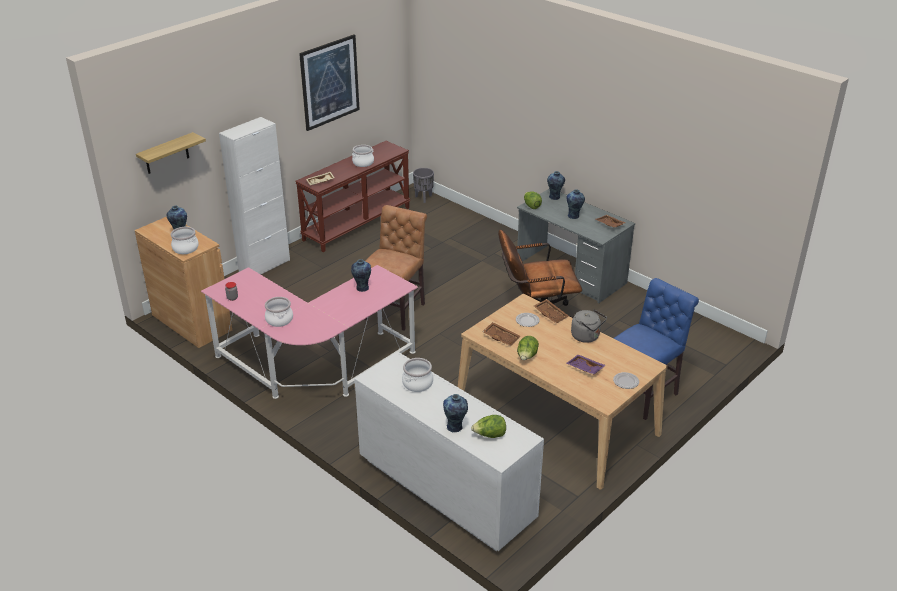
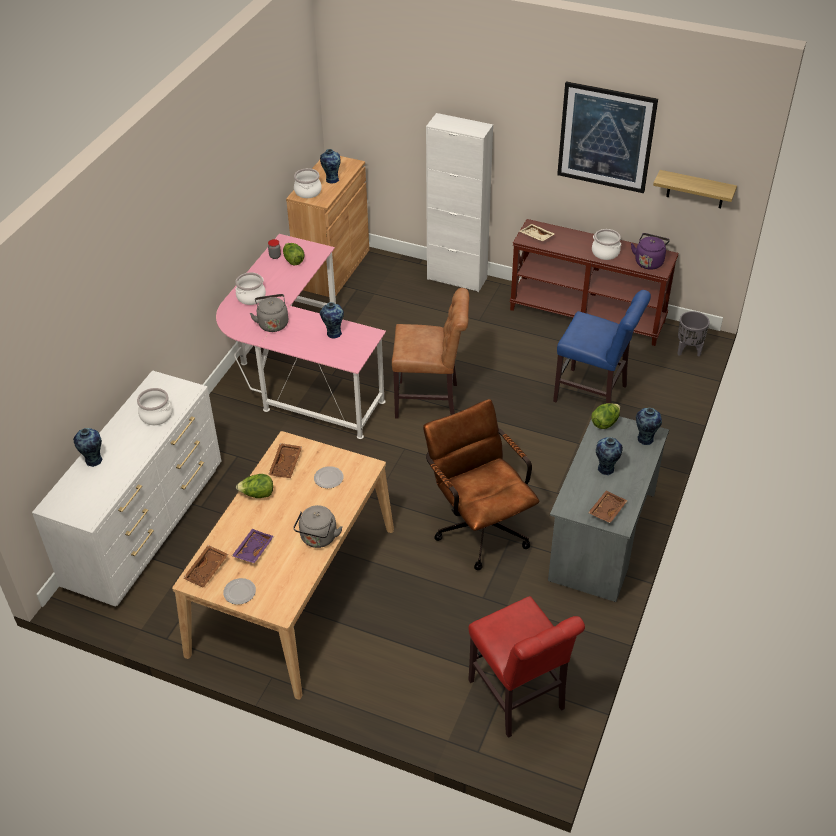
camera: 70 degrees right, 10 degrees up
(166, 154) = (376, 101): shelf -> shelf (695, 189)
(325, 315) = (272, 323): none -> grey kettle
(386, 151) = (649, 261): none -> purple kettle
(489, 435) = (86, 489): lettuce -> lettuce (293, 260)
(551, 314) = (351, 496): brown tray -> brown tray (207, 570)
(644, 394) = (373, 667): blue chair -> blue chair (594, 395)
(689, 338) = (519, 699): none -> red chair

